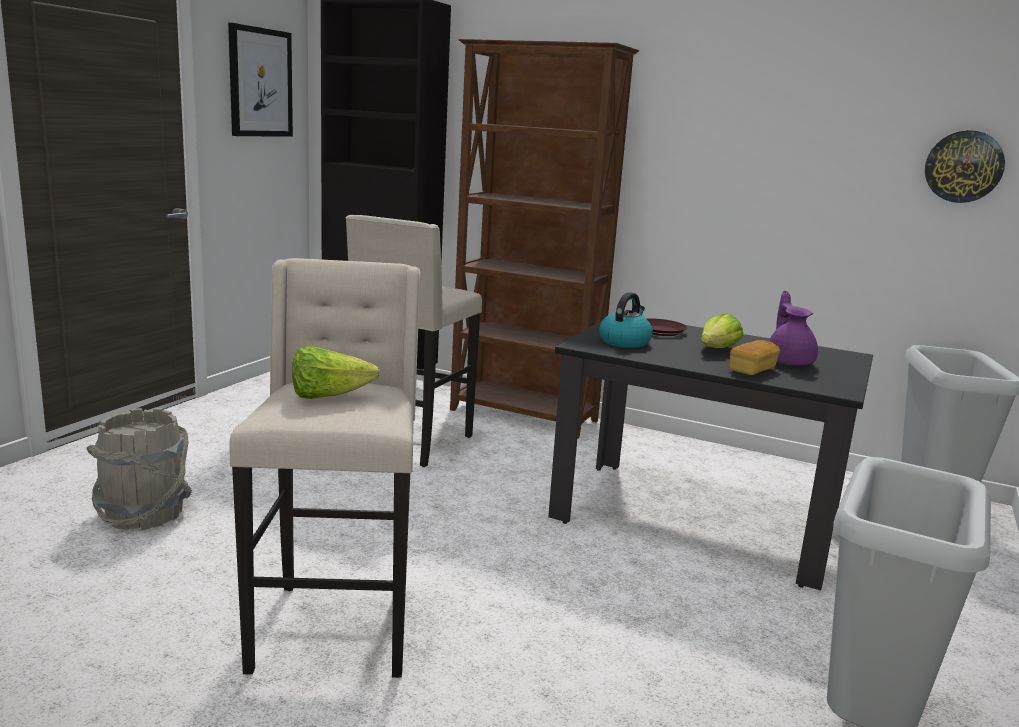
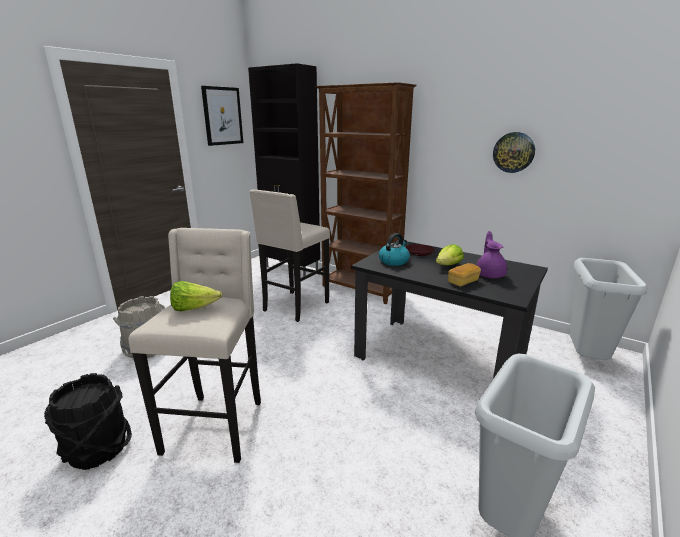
camera: 10 degrees right, 5 degrees up
(119, 671) = (97, 449): none -> black bucket
(963, 166) = (616, 146): wall clock -> wall clock (513, 152)

